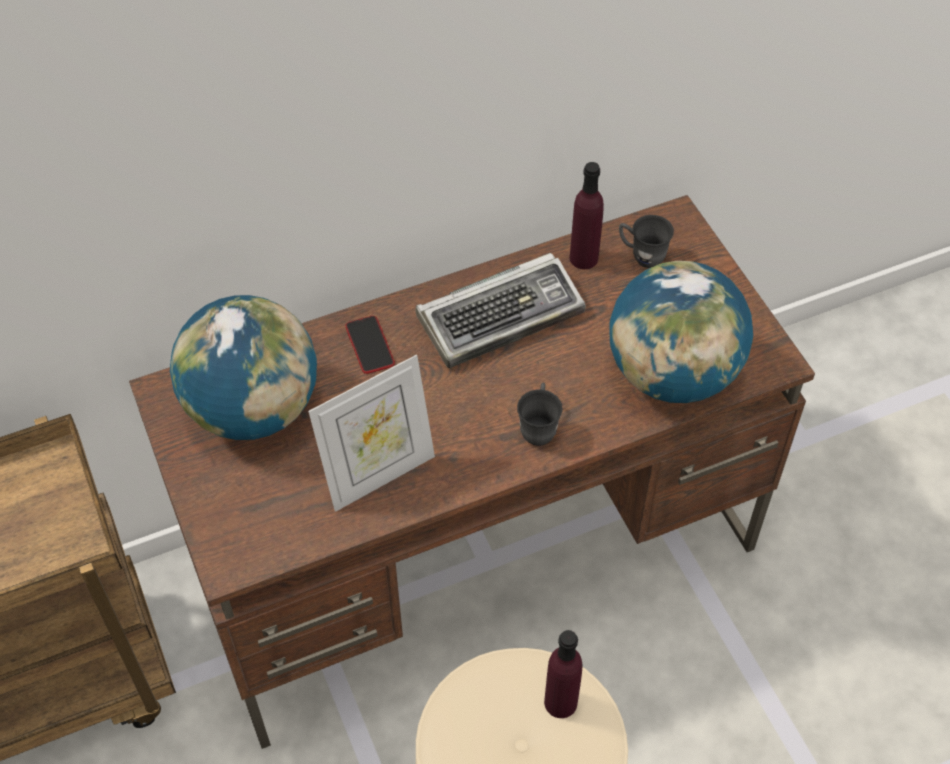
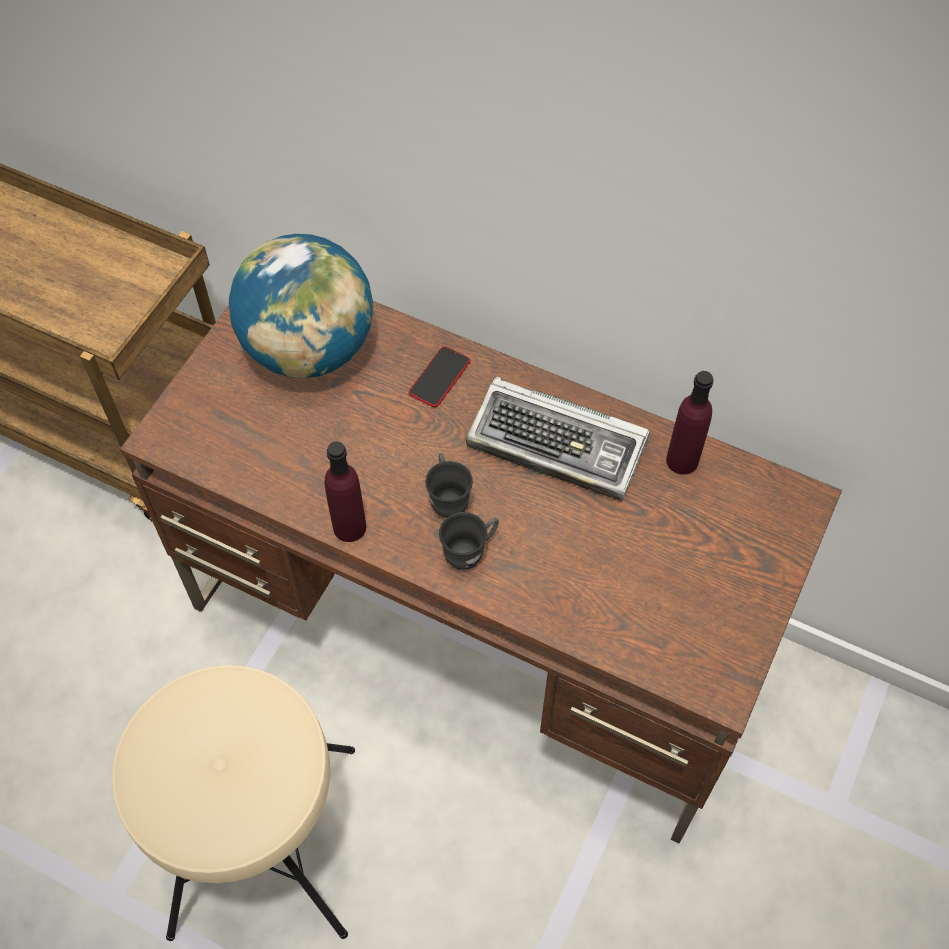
camera: 50 degrees right, 5 degrees up
(379, 475) = (323, 474): picture frame -> none
(560, 702) = (274, 765): purple bottle -> purple bottle (349, 527)
(641, 256) = (731, 502): grey mug -> grey mug (448, 498)
(672, 374) = (624, 615): globe -> none

